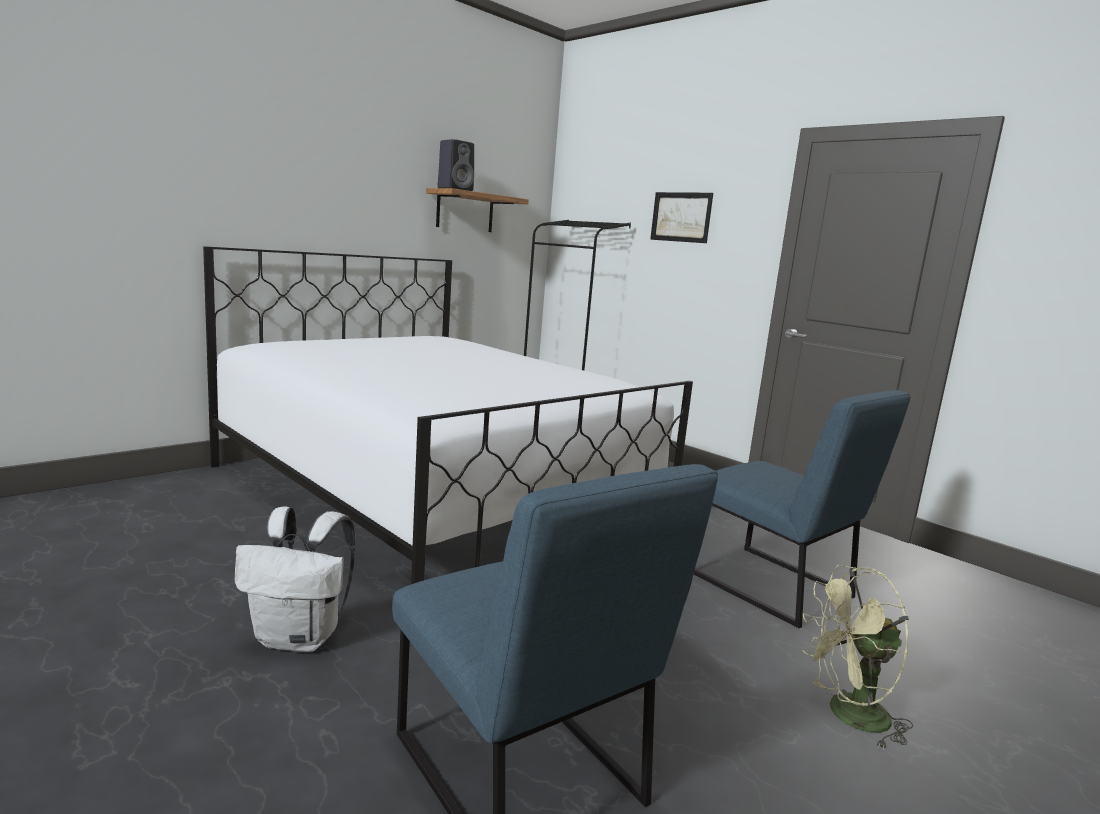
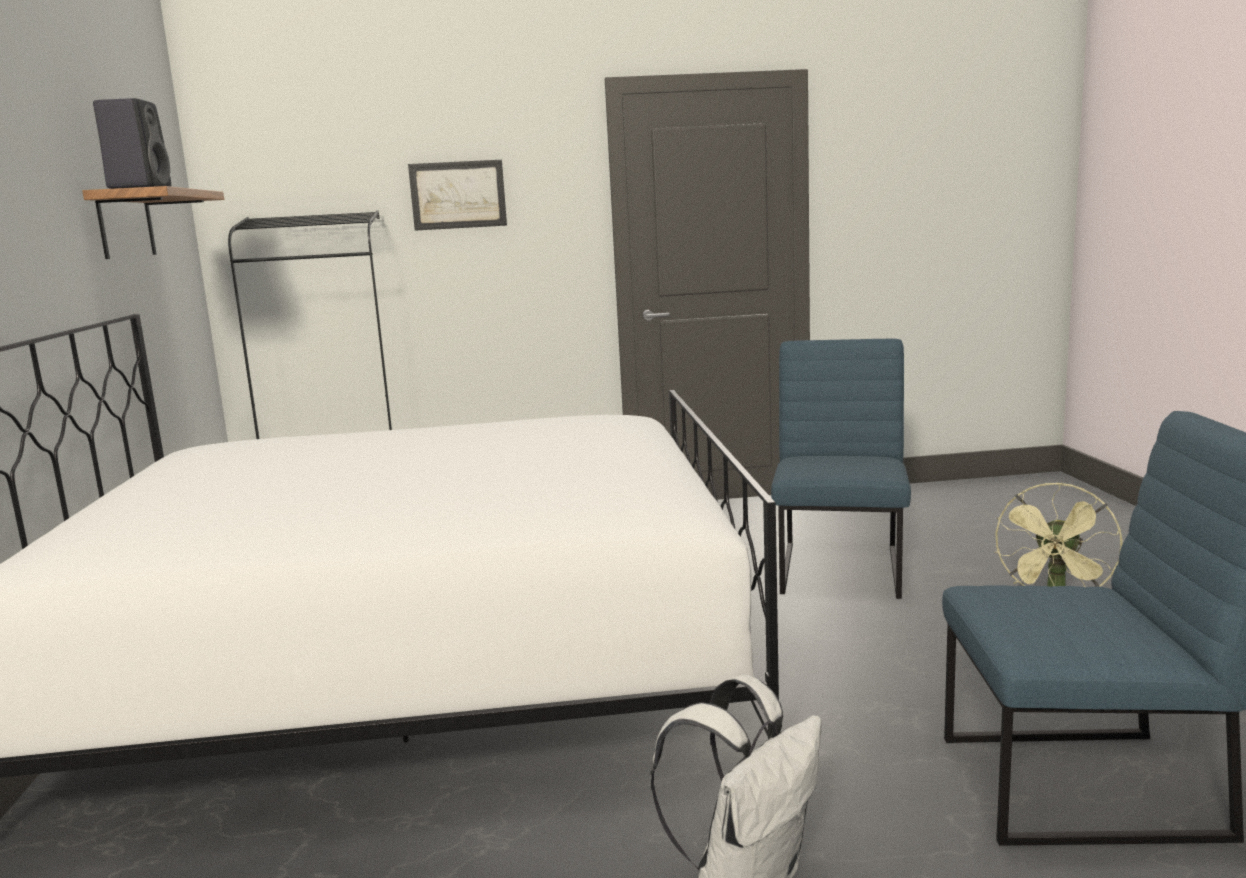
camera: 50 degrees left, 0 degrees up
(773, 586) = (841, 568): blue chair -> blue chair turned 75 degrees counterclockwise

